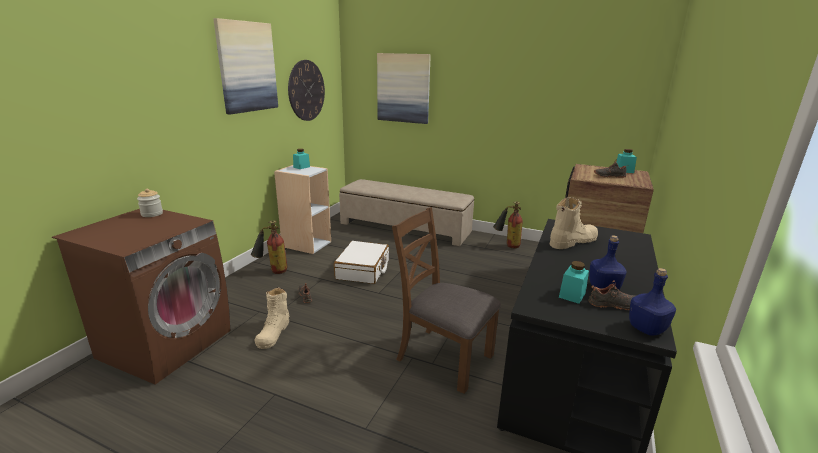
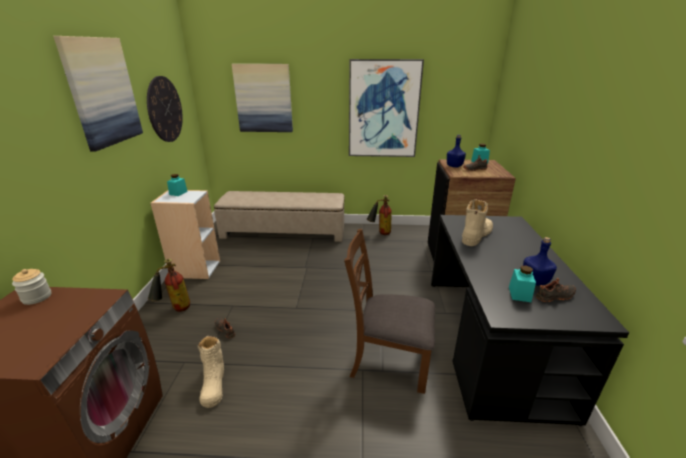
camera: 20 degrees left, 5 degrees up
(363, 270) = (268, 286): white suitcase -> none
(526, 106) = (383, 109): none -> picture
(647, 328) = (594, 315): blue bottle -> blue bottle (454, 166)

